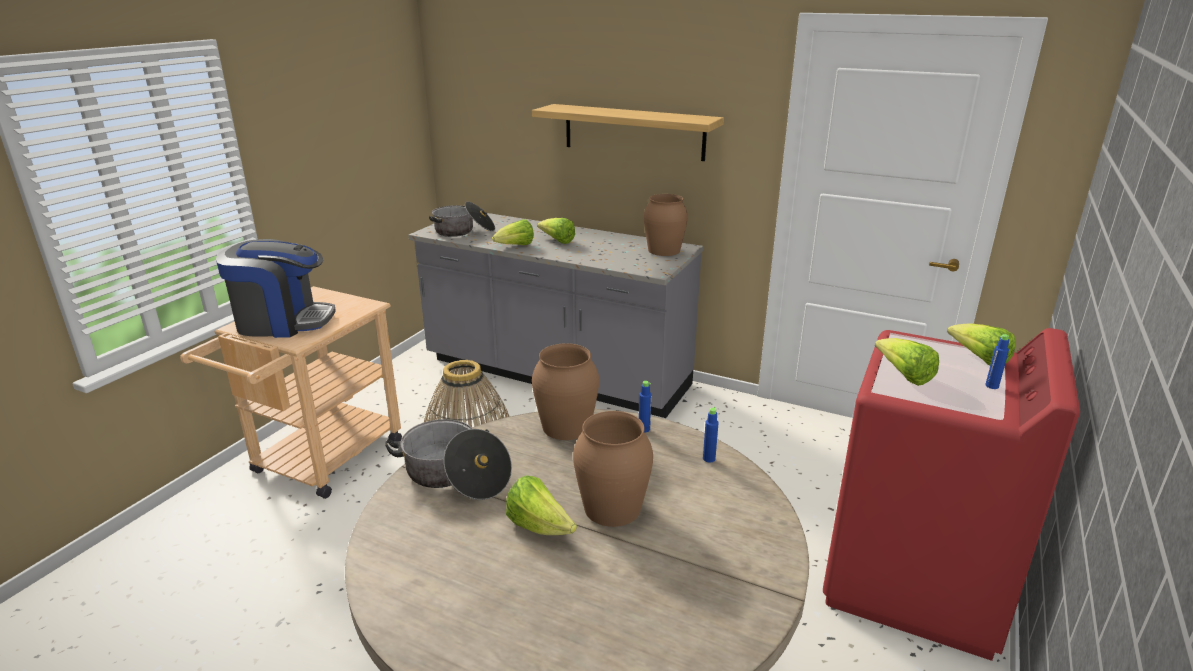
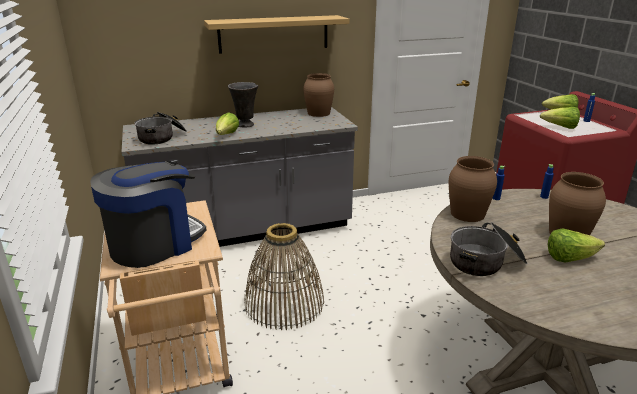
camera: 45 degrees left, 0 degrees up
(557, 241) = (245, 125): lettuce -> grey vase

